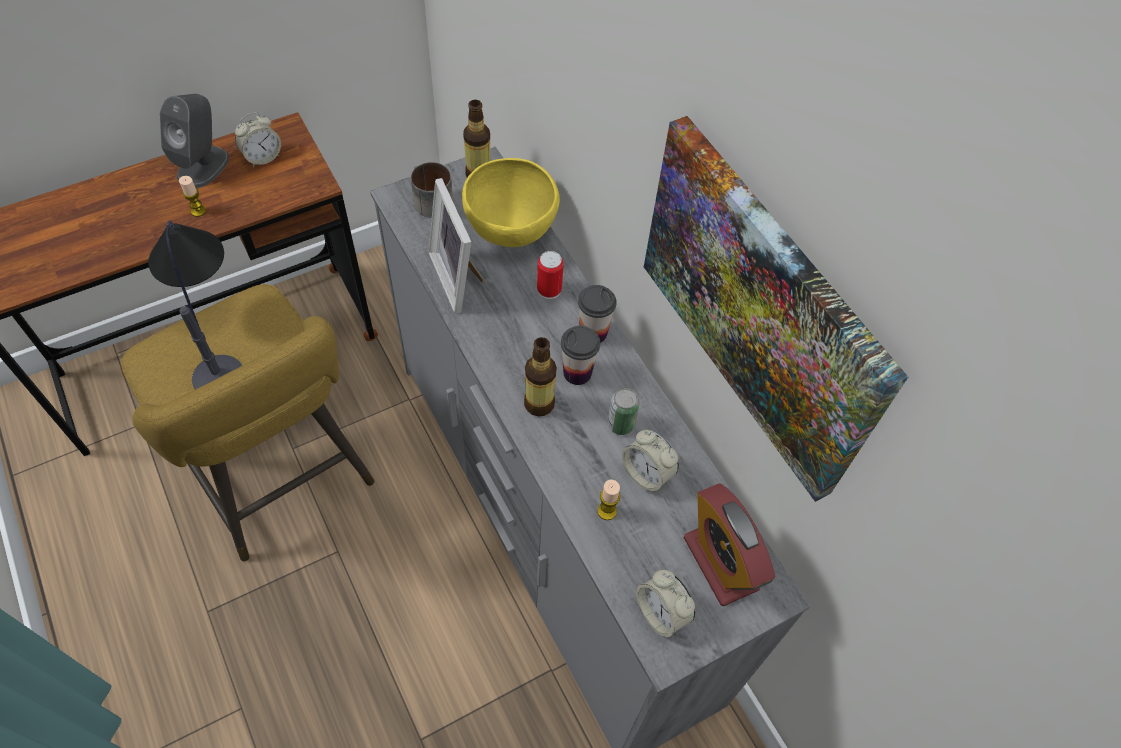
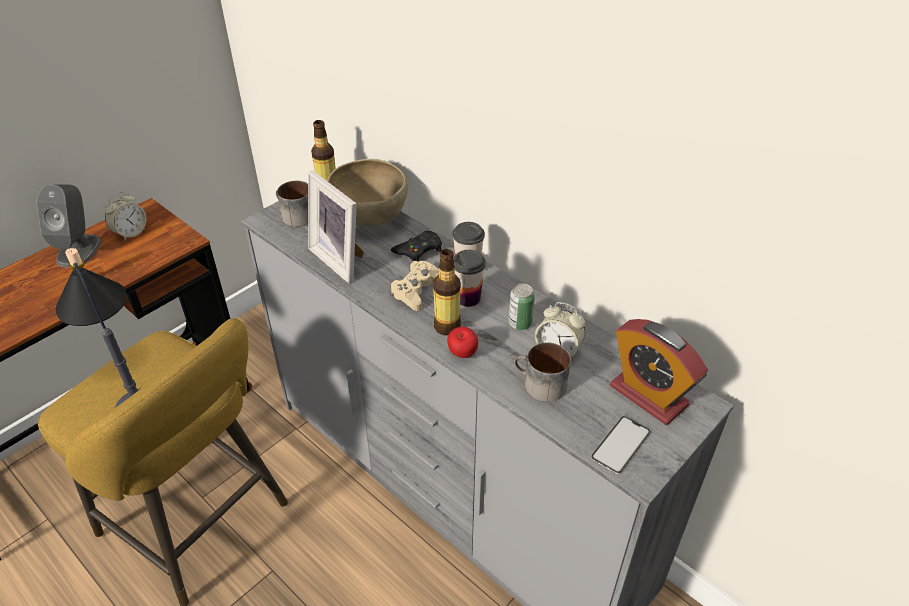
camera: 15 degrees left, 15 degrees down
(510, 231) = (369, 220): yellow bowl -> brown bowl
(525, 345) = (417, 290): none -> beige game controller
(540, 445) = (462, 354): none -> apple
(549, 290) = (419, 250): can -> black game controller
(607, 511) = (539, 385): candle -> mug
(661, 613) = (621, 445): alarm clock -> phone
(760, 308) = (624, 151): picture -> none

